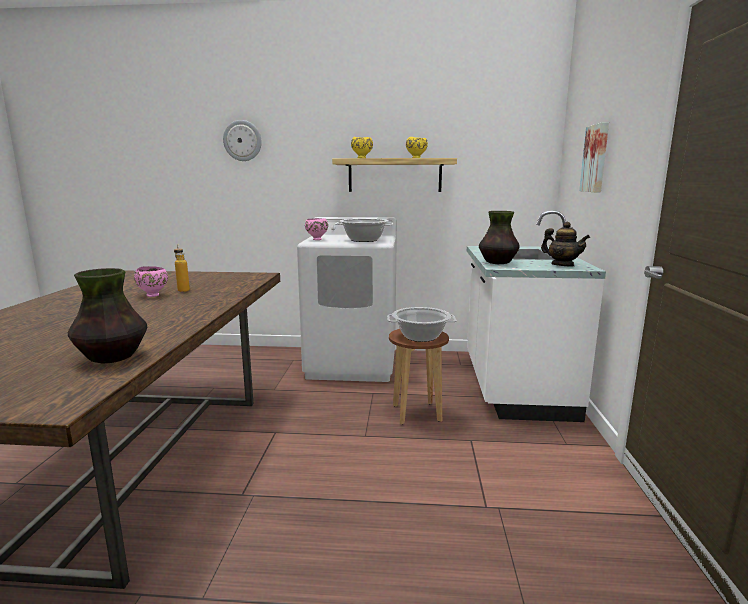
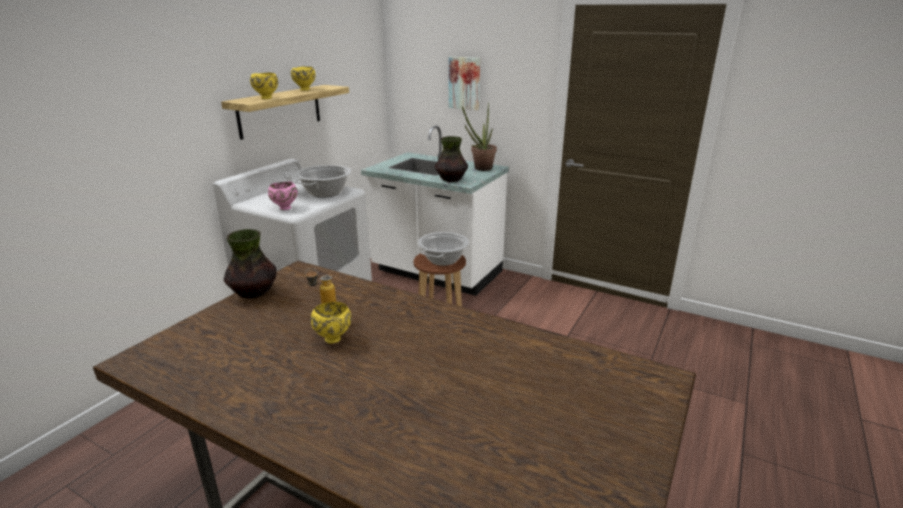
camera: 65 degrees left, 10 degrees up
(112, 358) = (566, 359): vase -> vase (254, 293)
(154, 295) = (333, 339): pink bowl -> yellow bowl
(242, 140) = (84, 92): wall clock -> none
(562, 265) = (480, 169): teapot -> potted plant

